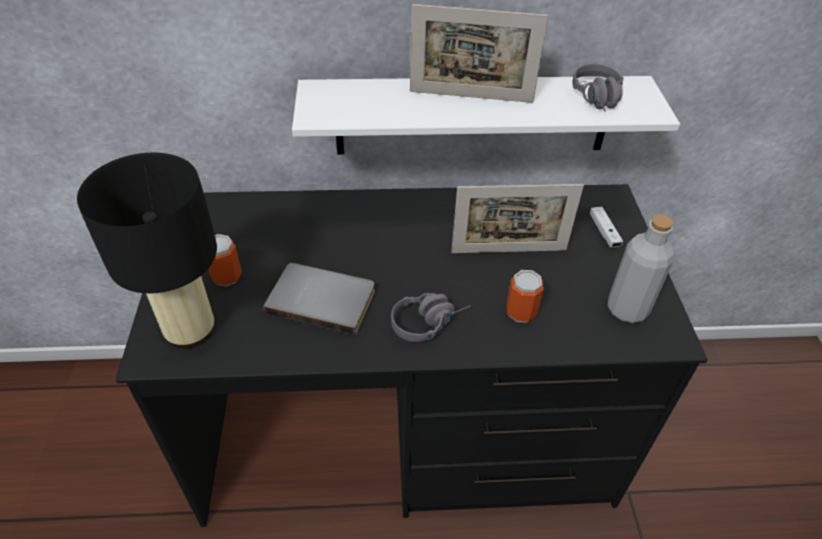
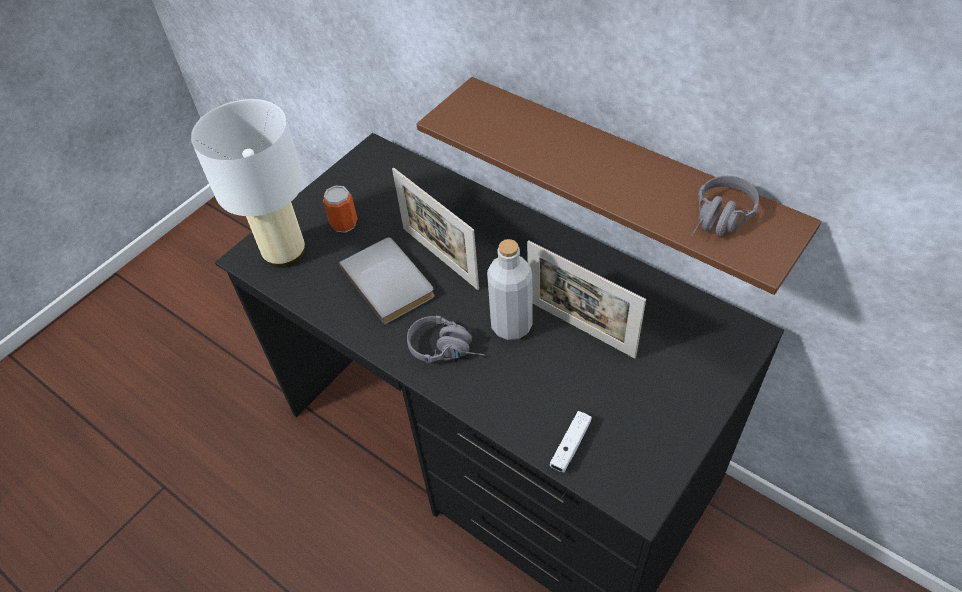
camera: 45 degrees right, 5 degrees up
(191, 330) = (286, 253): black table lamp -> white table lamp
(471, 96) = (596, 159): picture frame -> picture frame (439, 257)
(473, 115) = (624, 177): white shelf -> brown shelf
(521, 312) = (529, 387): can -> none
(604, 232) = (694, 363): white game controller -> white game controller (570, 445)
(627, 309) = (628, 446): grey bottle -> grey bottle (511, 325)

